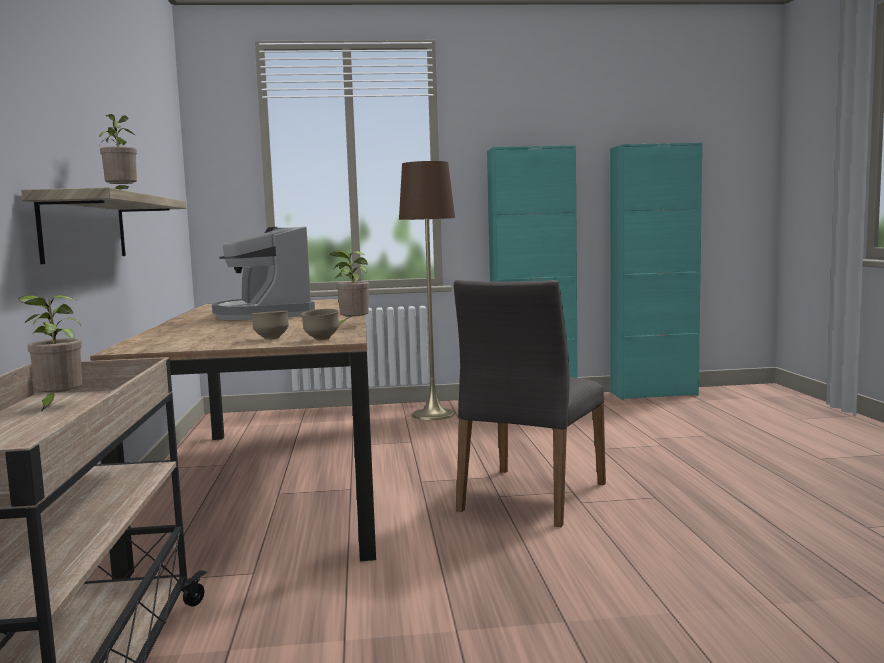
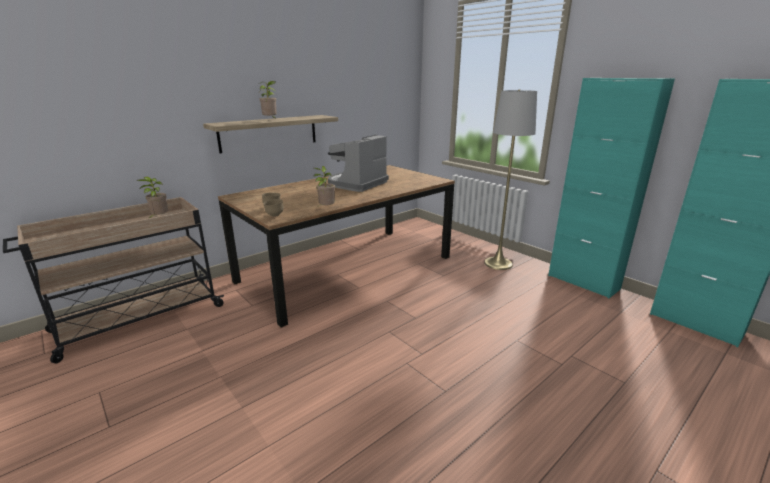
camera: 55 degrees right, 15 degrees up
(433, 414) = (498, 263): brown floor lamp -> grey floor lamp
(530, 497) = (398, 342): grey chair -> none

